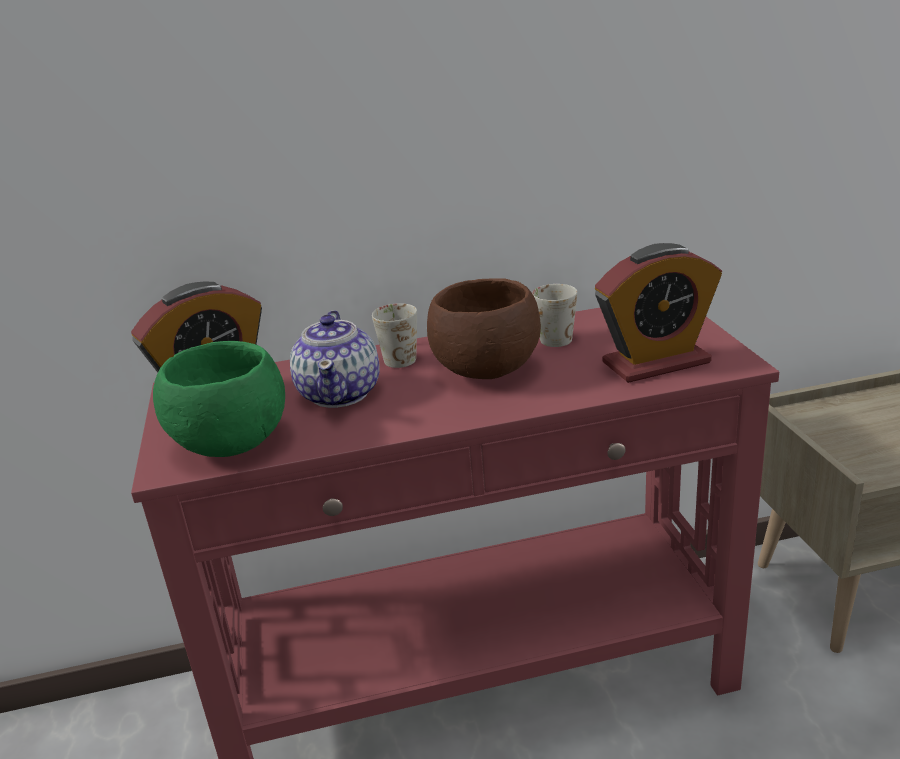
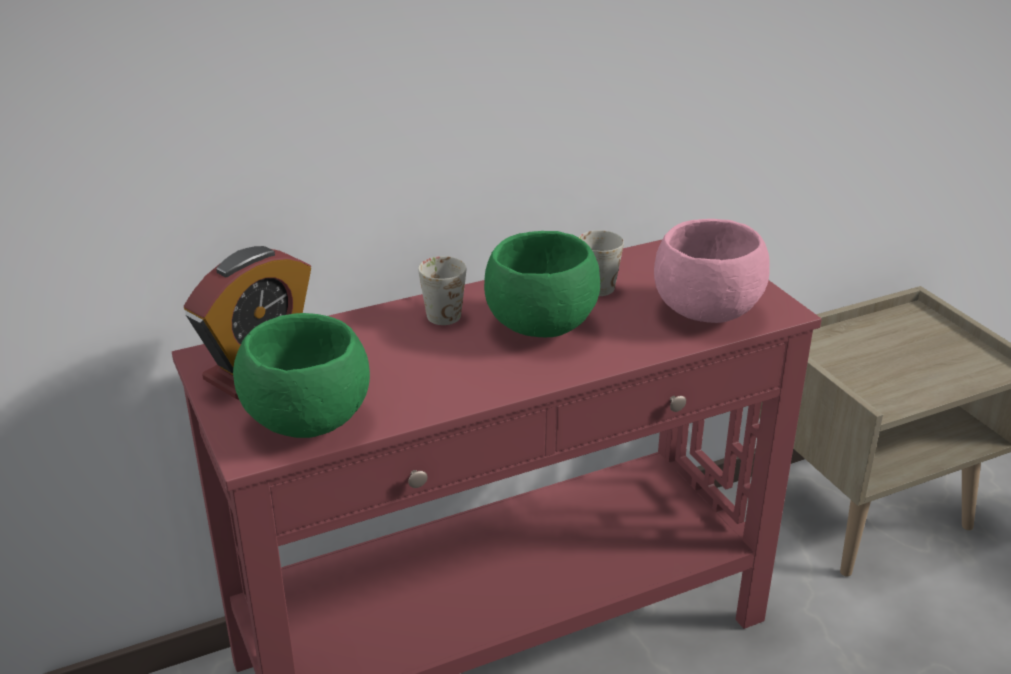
camera: 15 degrees left, 5 degrees up
(340, 393) = (397, 357): teapot -> none
(486, 371) = (540, 326): brown bowl -> green bowl
(656, 363) = (705, 312): alarm clock -> pink bowl

